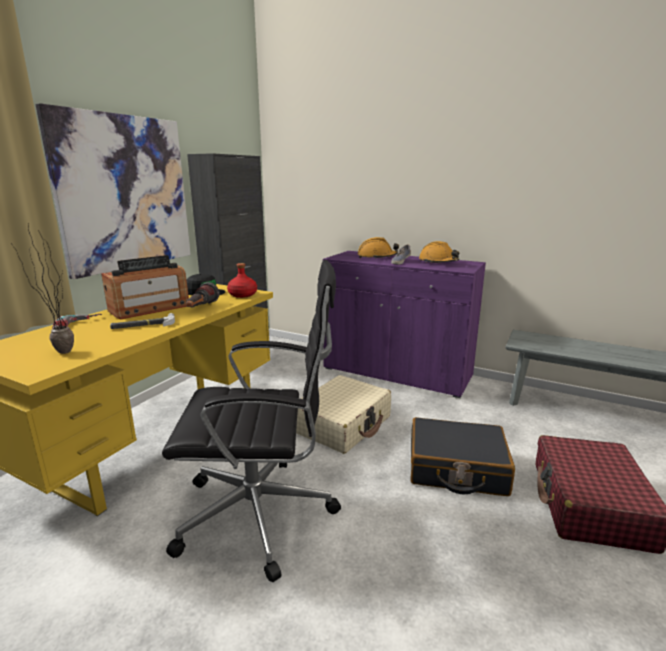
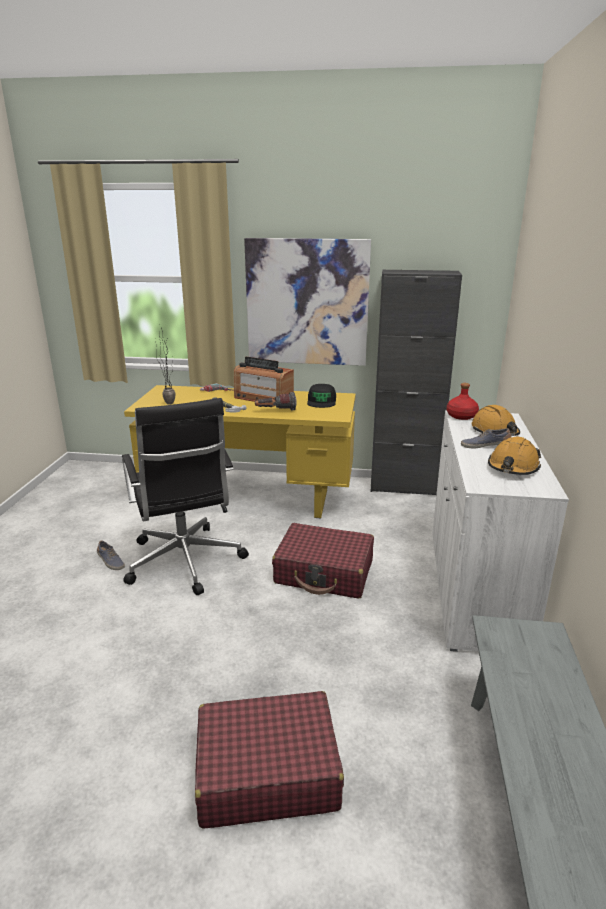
camera: 70 degrees right, 5 degrees up
(198, 600) = (110, 562): none -> shoe
(242, 295) = (326, 414): red bottle -> red bottle (461, 416)
(342, 424) = (324, 572): beige suitcase -> red suitcase
(396, 372) = (475, 588): purple cabinet -> white cabinet
(456, 468) = (286, 658): black suitcase -> none

